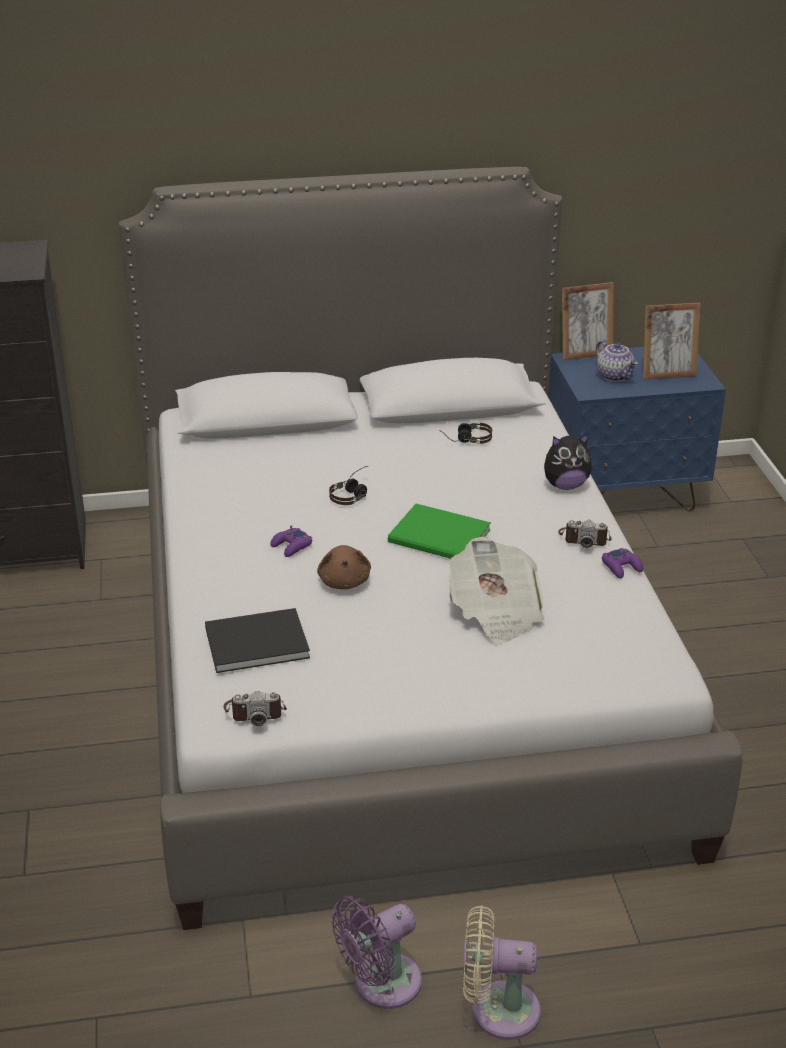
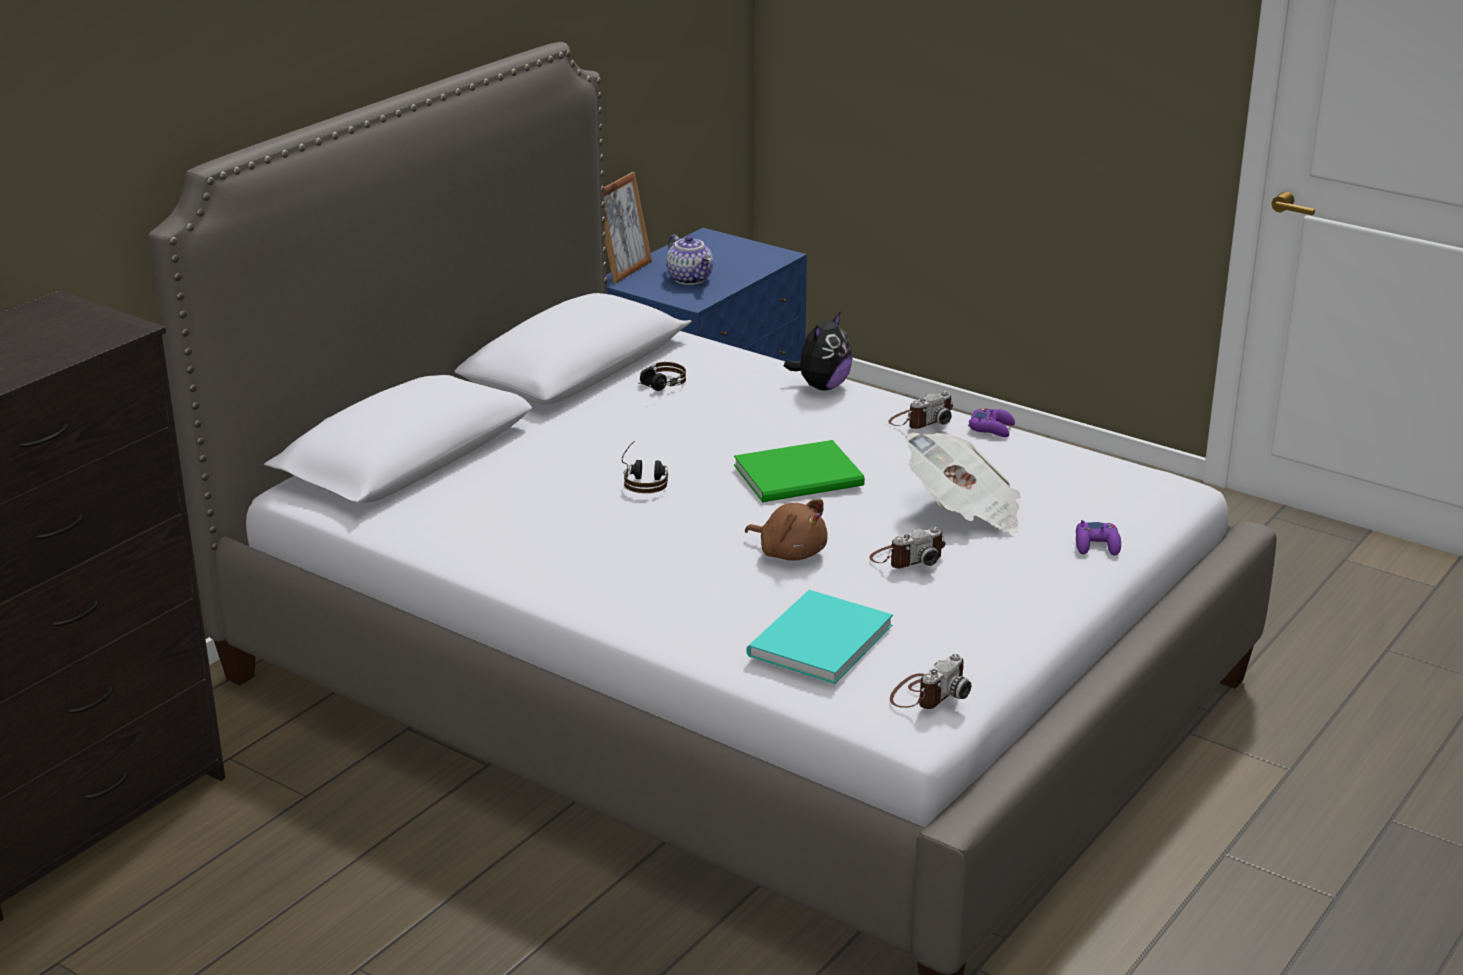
camera: 45 degrees left, 5 degrees down
(253, 642) = (815, 641): black book -> turquoise book
(291, 546) = (678, 550): purple game controller -> purple game controller (1097, 544)
(381, 985) = (1171, 932): purple fan -> none
(403, 622) = (907, 558): none -> camera
(497, 1010) = (1279, 885): beige fan -> none
(615, 376) = (691, 279): teapot -> teapot turned 45 degrees clockwise
(667, 374) = (734, 260): picture frame -> none

